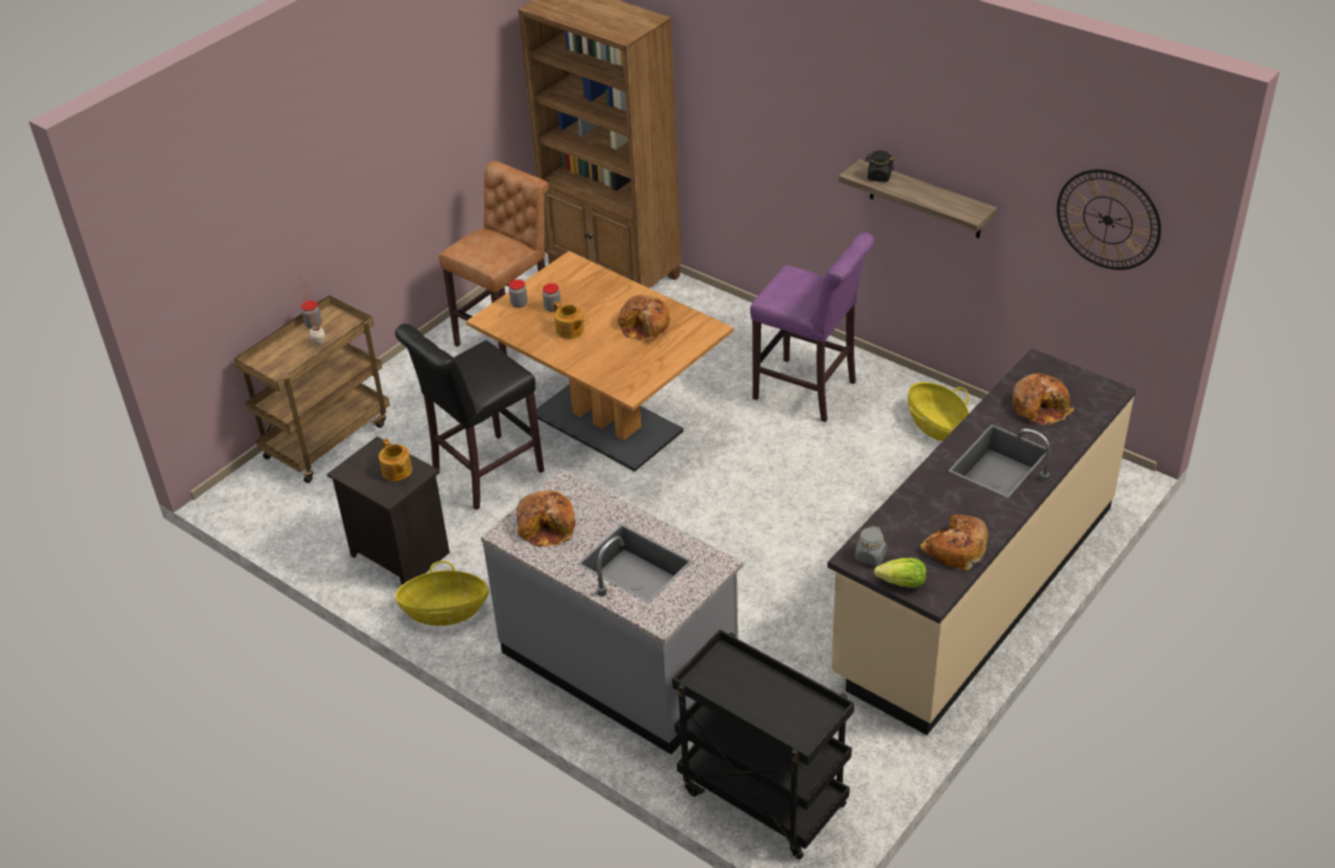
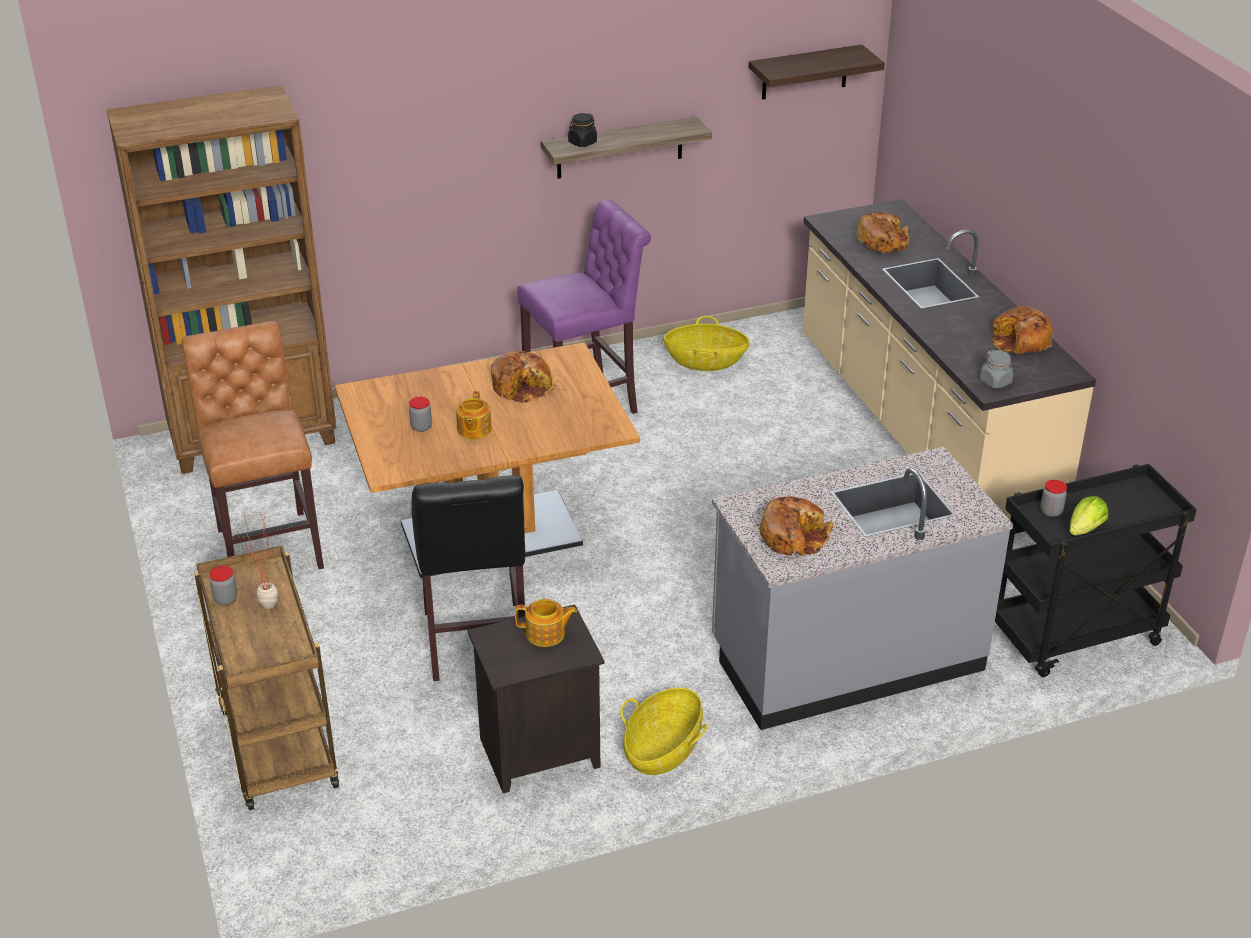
camera: 60 degrees left, 5 degrees down
(519, 304) = (386, 444): jar -> jar (1051, 511)
(570, 330) = (473, 430): teapot -> teapot turned 105 degrees clockwise
(902, 583) = (1042, 380): lettuce -> lettuce (1085, 529)
(1108, 220) = (804, 72): wall clock -> shelf

